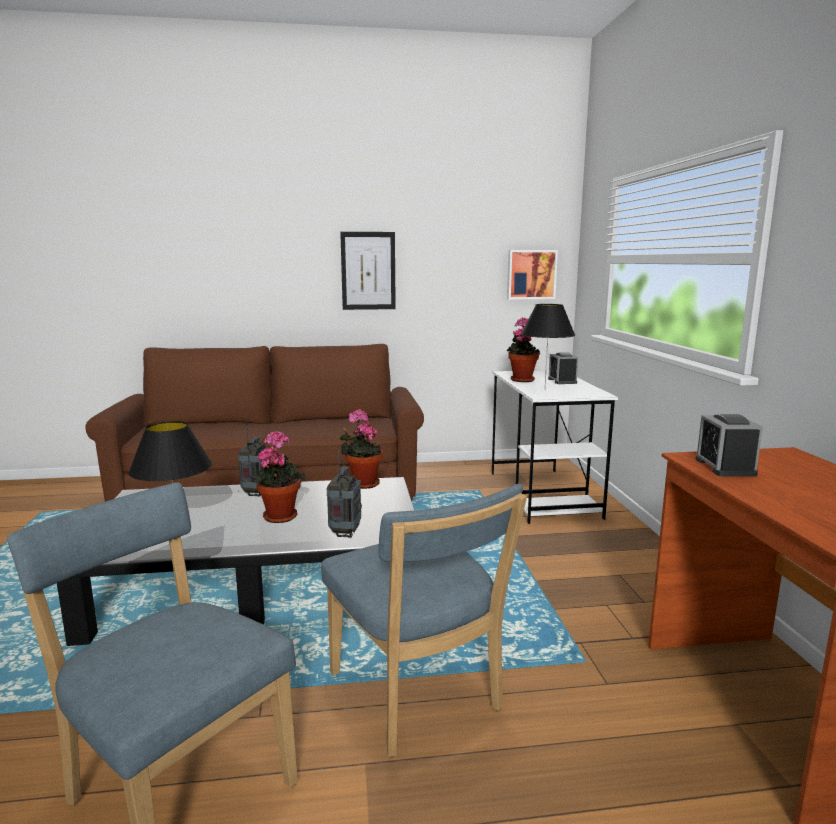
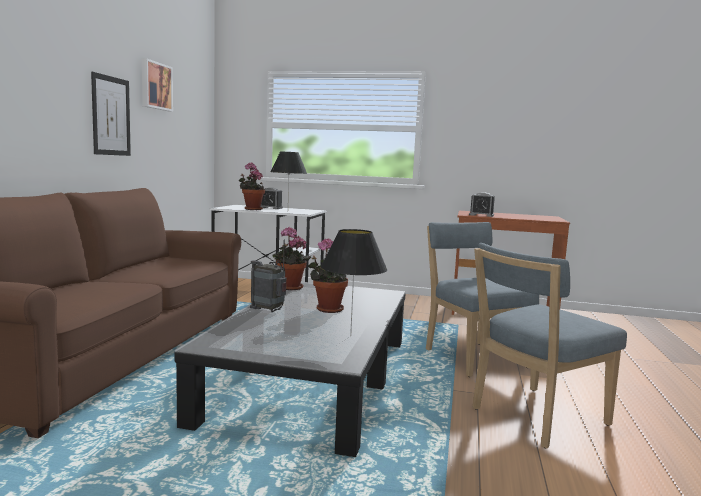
camera: 70 degrees left, 5 degrees down
(345, 533) = (377, 300): radio -> none
(418, 696) = (472, 357): blue chair -> blue chair turned 105 degrees counterclockwise
(531, 274) = (197, 132): picture -> picture (155, 86)

